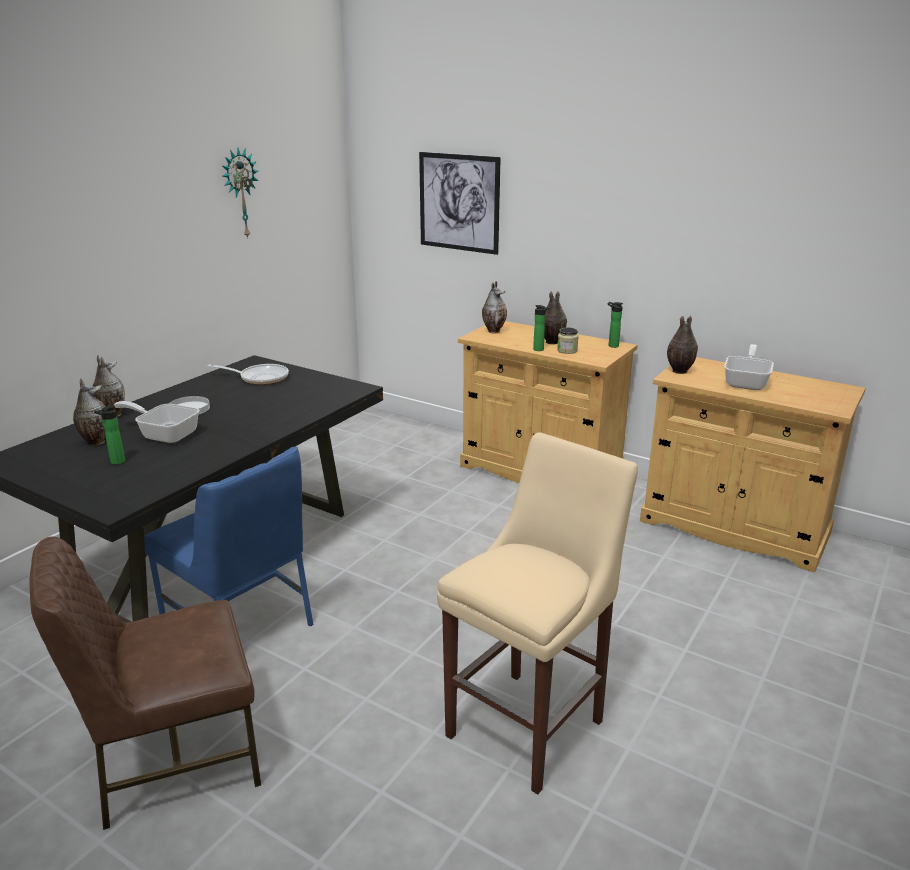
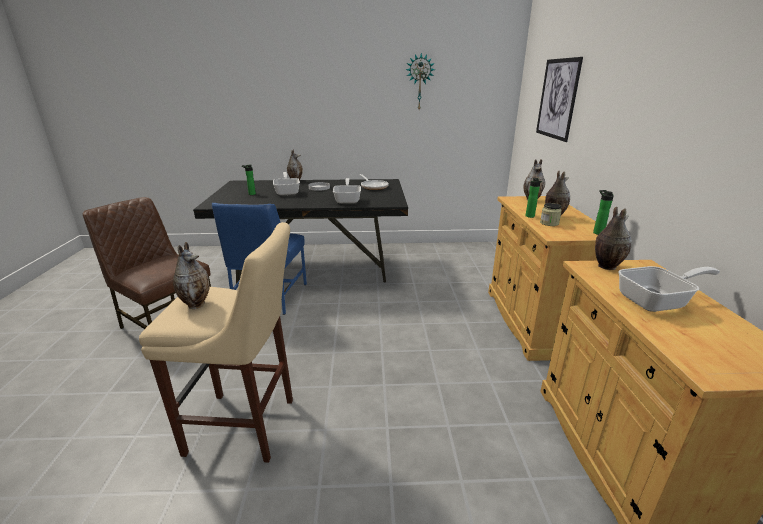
camera: 55 degrees right, 0 degrees up
(95, 441) = (267, 186): vase -> vase (196, 304)
(291, 408) = (348, 200): none -> frying pan

